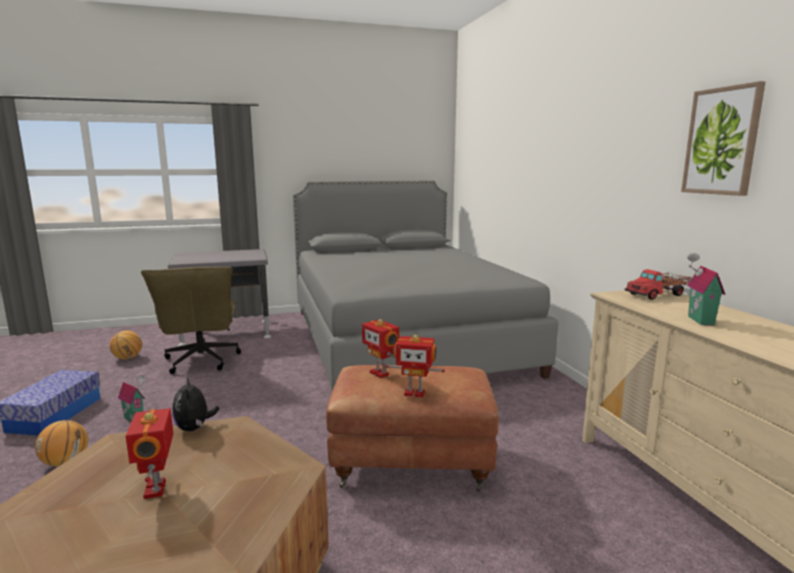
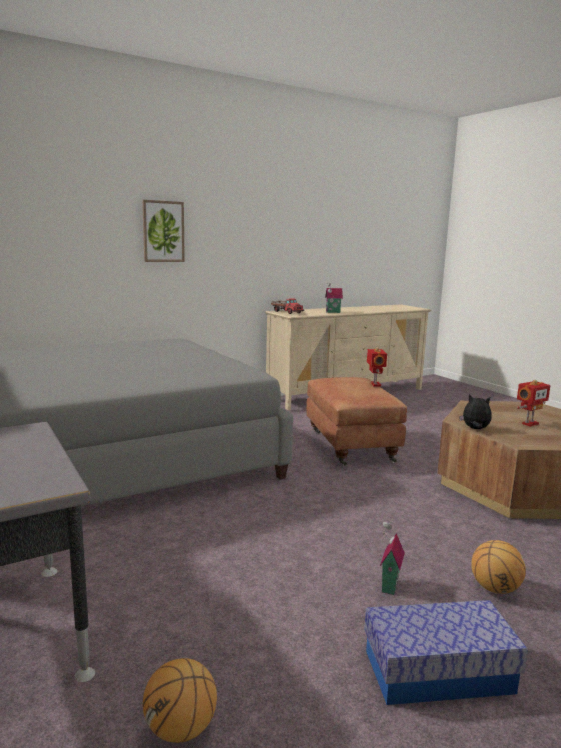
camera: 105 degrees left, 0 degrees up
(194, 428) = (475, 429): plush toy -> plush toy turned 120 degrees counterclockwise
(202, 360) = (177, 607): beige office chair -> none
(380, 373) = (356, 391): toy robot -> none
(722, 141) = (287, 228): picture -> picture (163, 231)

